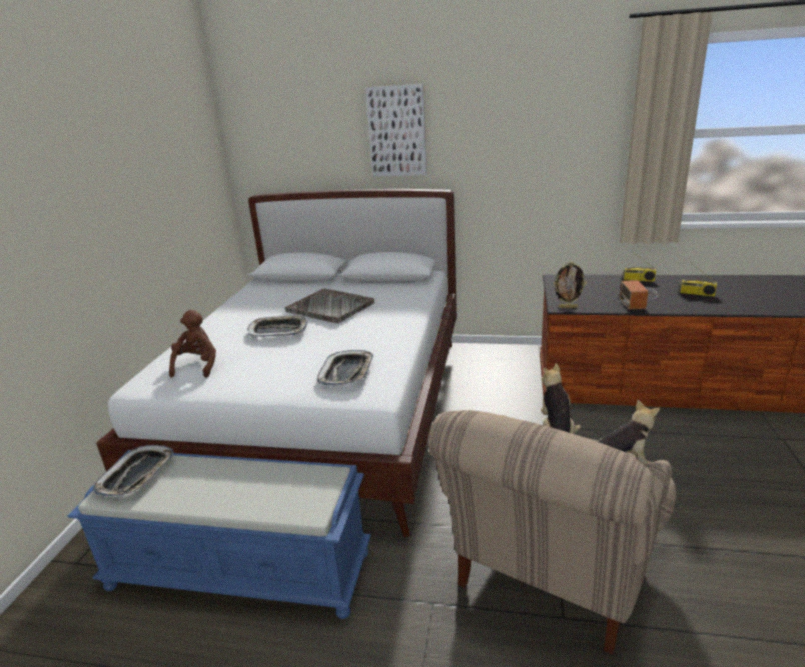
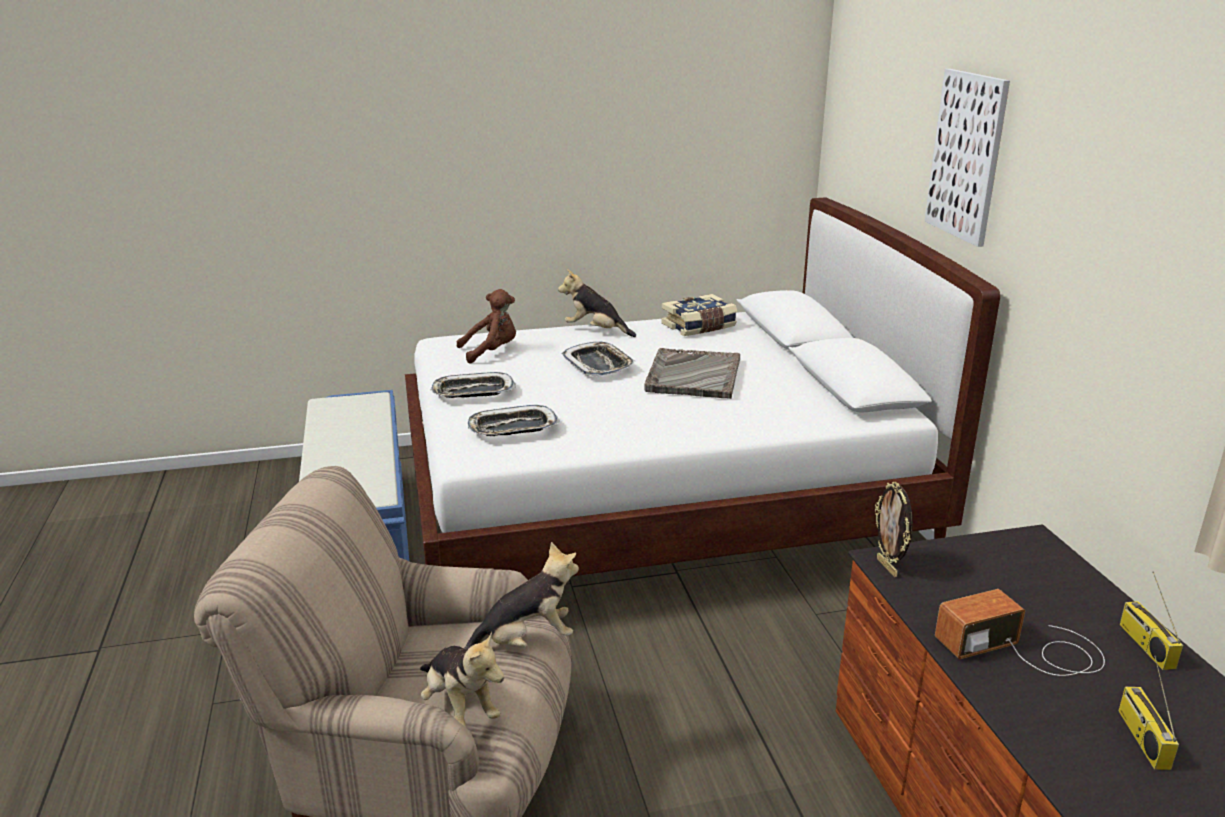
camera: 65 degrees right, 0 degrees up
(137, 475) = (353, 406): tray -> tray (472, 392)
(216, 324) = (596, 331): none -> plush toy
(258, 295) = (699, 327): none -> book

